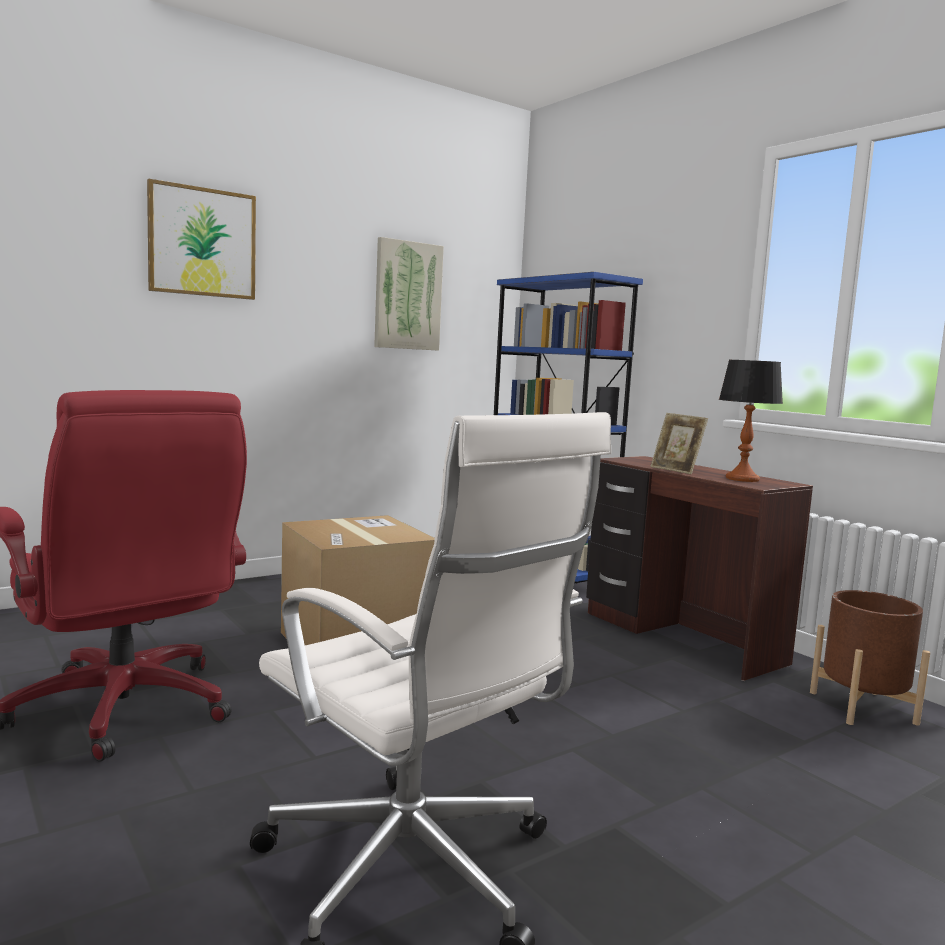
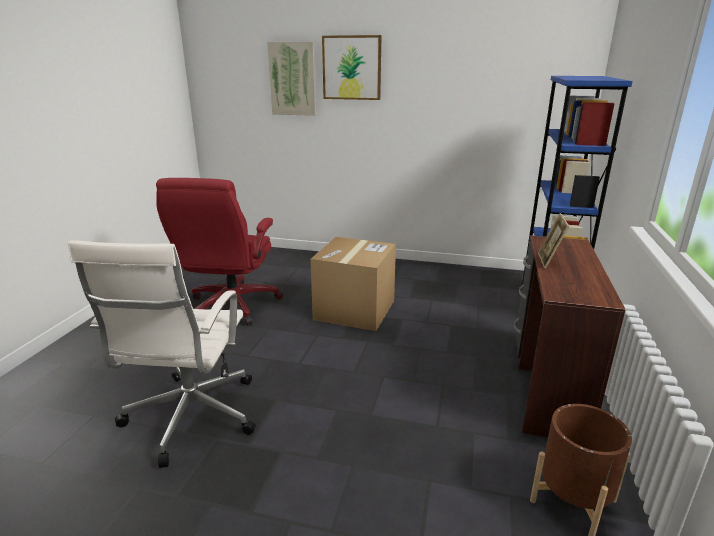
camera: 50 degrees right, 15 degrees up
(407, 296) = (490, 89): picture -> picture (293, 79)
(742, 479) = (574, 284): table lamp -> none

